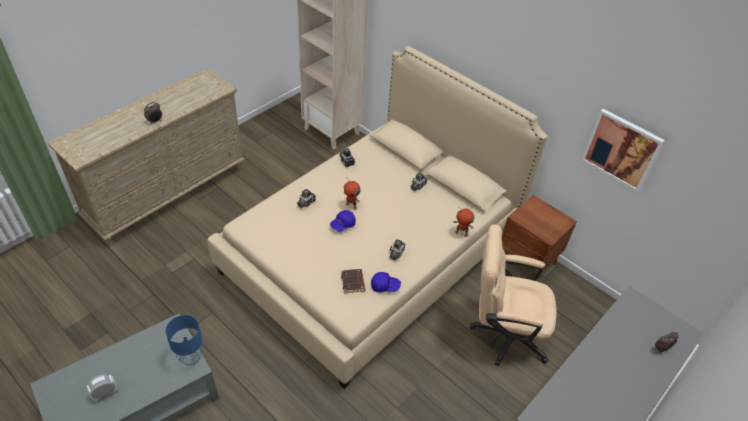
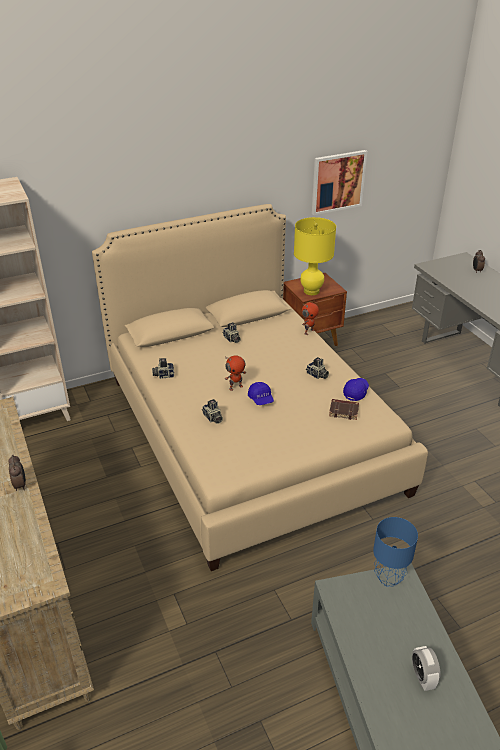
camera: 65 degrees left, 10 degrees down
(502, 333) = (381, 378): beige office chair -> none
(531, 219) = (311, 291): none -> yellow table lamp

